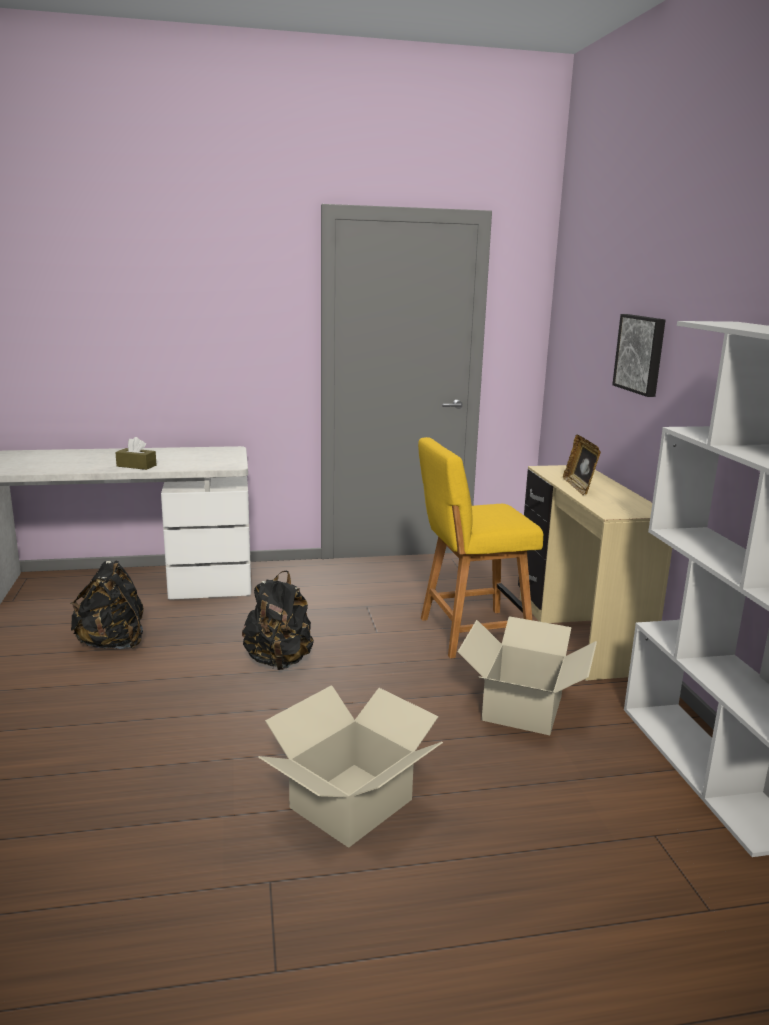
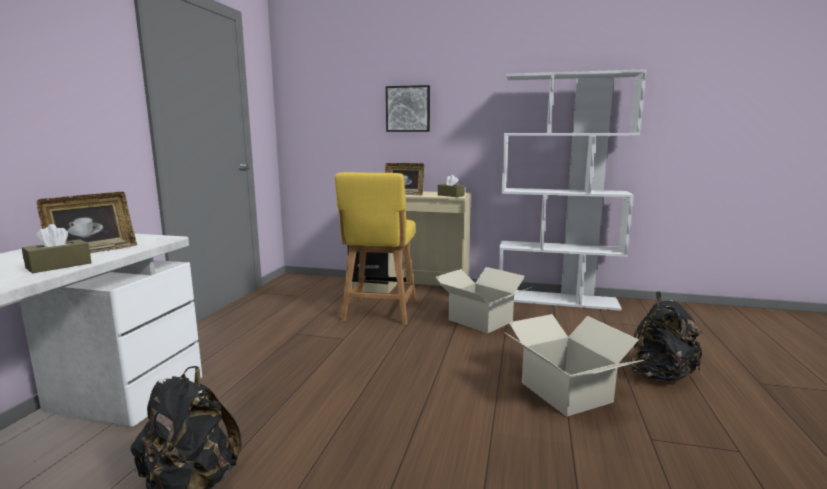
camera: 65 degrees left, 5 degrees down
(178, 461) = (93, 251): none -> picture frame
(279, 661) = (349, 385): black backpack -> black backpack (660, 375)
(612, 510) = (450, 195): none -> brown tissue box

